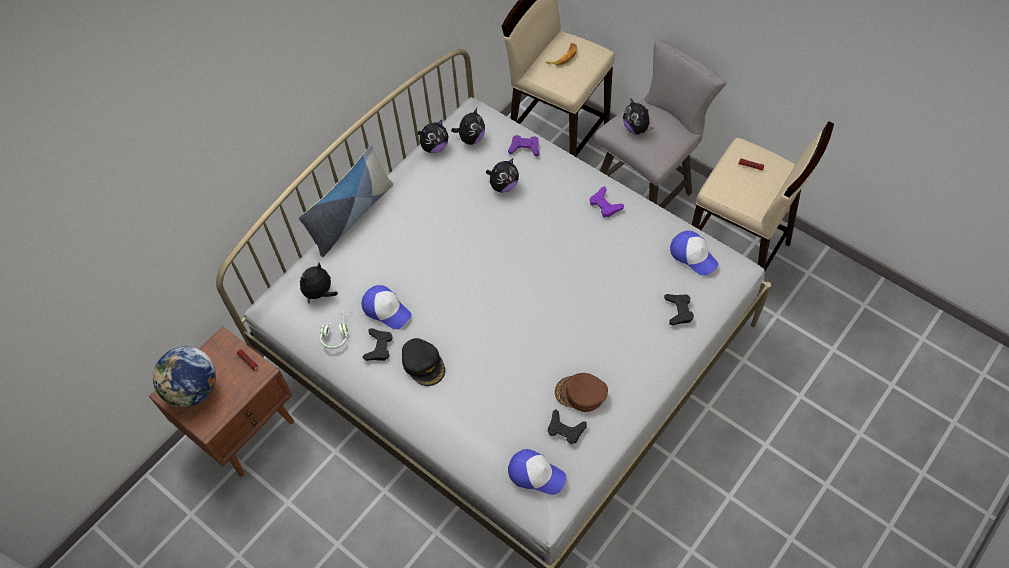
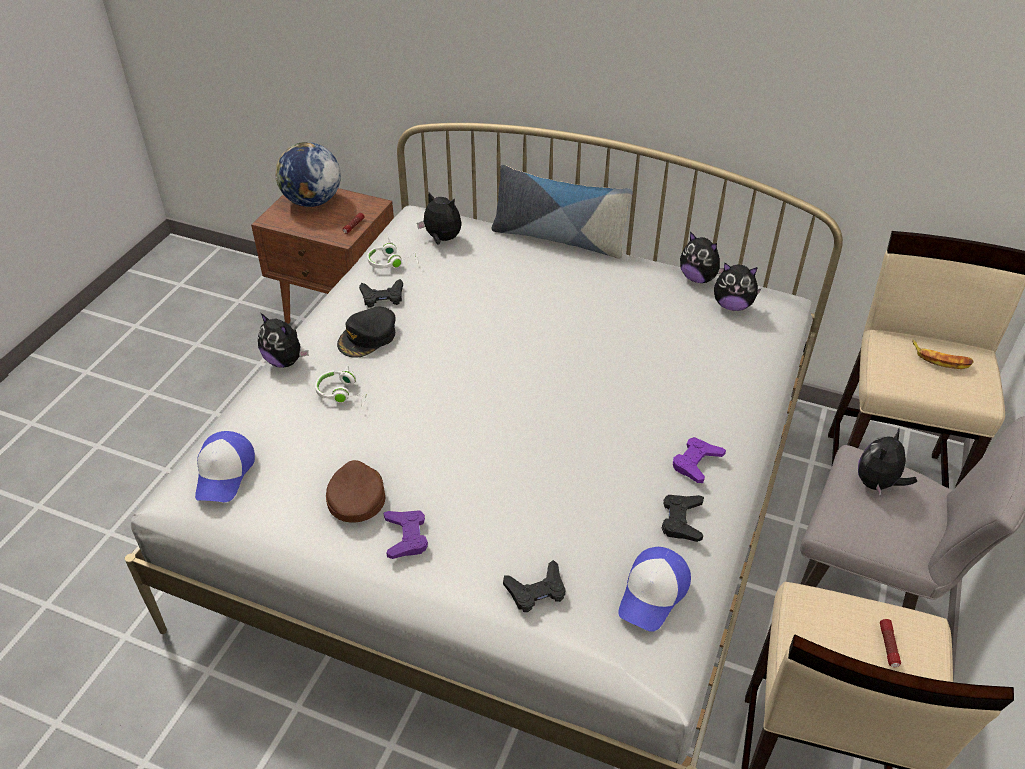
camera: 70 degrees right, 15 degrees down
(386, 309) = (435, 291): cap -> none
(480, 389) = (343, 393): none -> white headphones
(503, 185) = (671, 350): plush toy -> plush toy (285, 361)
(524, 148) = (748, 358): purple game controller -> purple game controller (406, 536)
(565, 429) = (297, 490): black game controller -> black game controller (681, 520)

